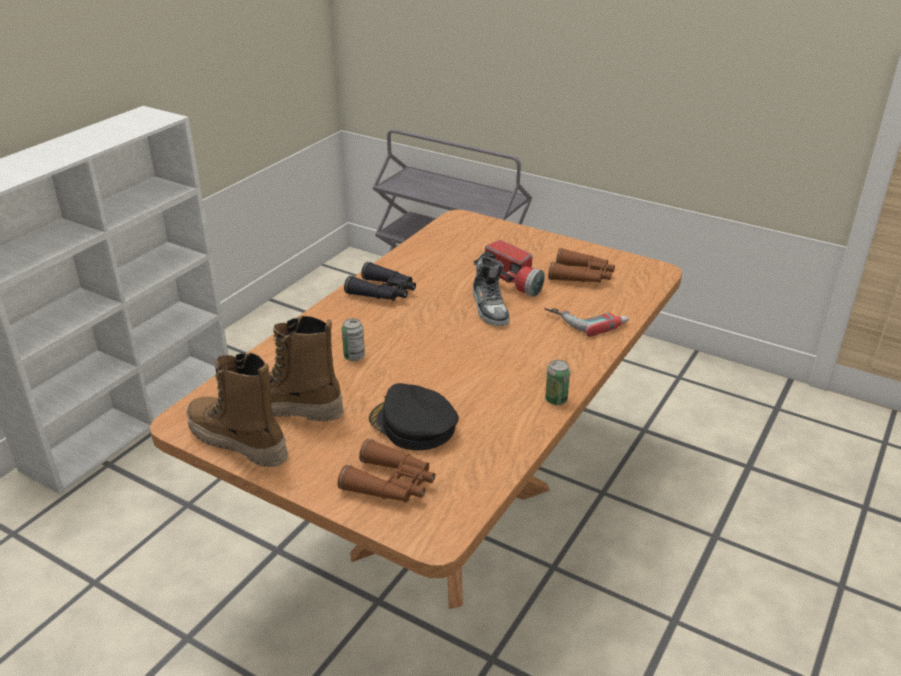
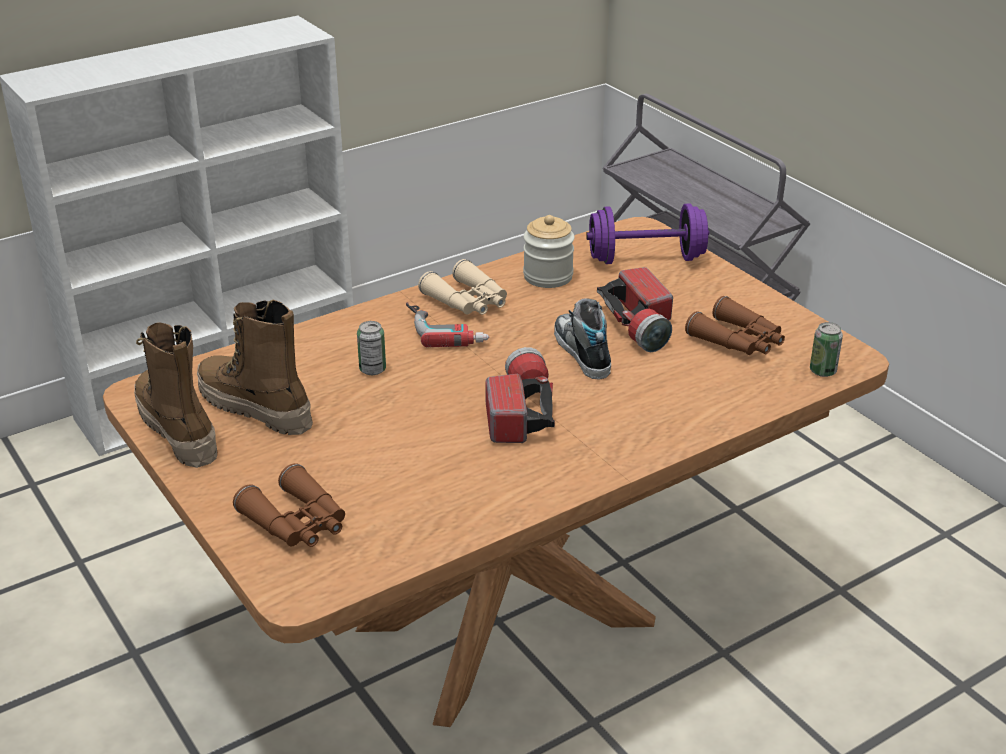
camera: 25 degrees right, 0 degrees up
(383, 292) = (468, 302): black binoculars -> beige binoculars
(413, 425) = (374, 466): black cap -> none
(424, 262) = (548, 276): none -> jar
(479, 236) = (646, 259): none -> purple dumbbell
(482, 358) = (519, 411): none -> flashlight
(490, 308) = (581, 352): shoe -> shoe turned 150 degrees clockwise
(556, 400) = (566, 485): can -> can (822, 371)
(586, 319) = (694, 398): power drill -> power drill (447, 328)

